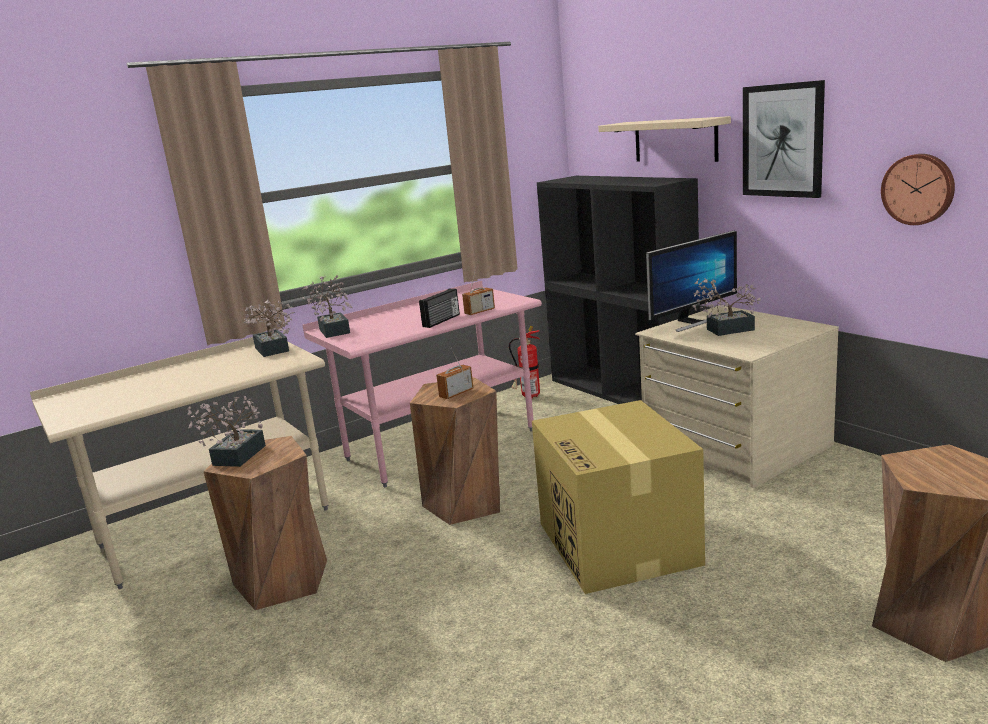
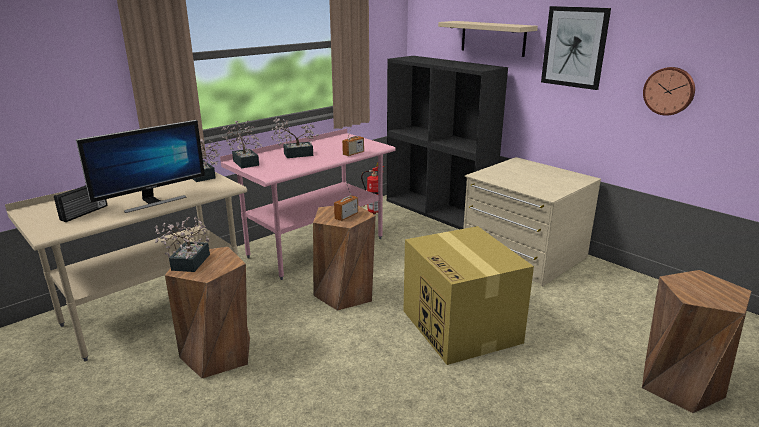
camera: 10 degrees left, 5 degrees up
(442, 320) = (327, 159): radio -> radio (85, 213)
(692, 322) = (501, 169): monitor -> monitor (152, 201)
(725, 330) = (526, 177): potted plant -> potted plant (294, 154)

